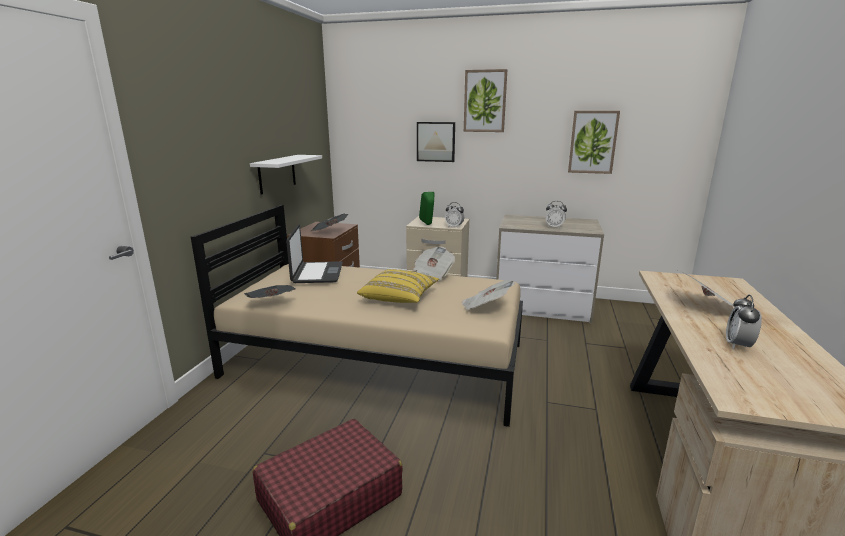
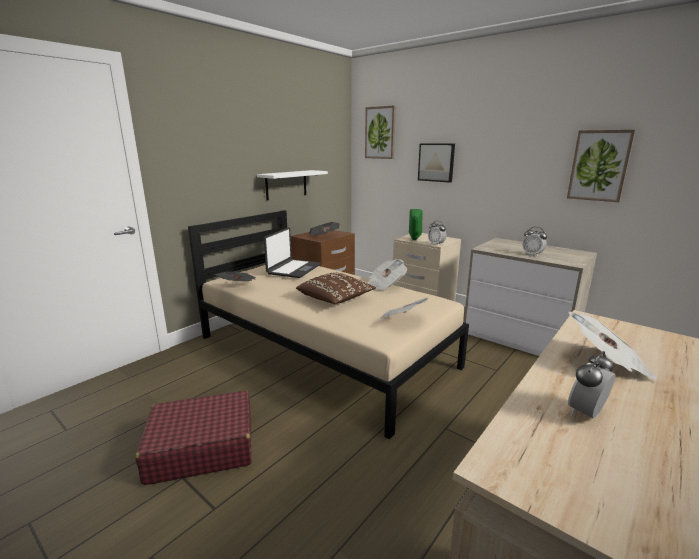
camera: 25 degrees right, 0 degrees up
(399, 298) = (335, 299): yellow pillow -> brown pillow
(485, 101) = (484, 122): picture -> picture (380, 133)

